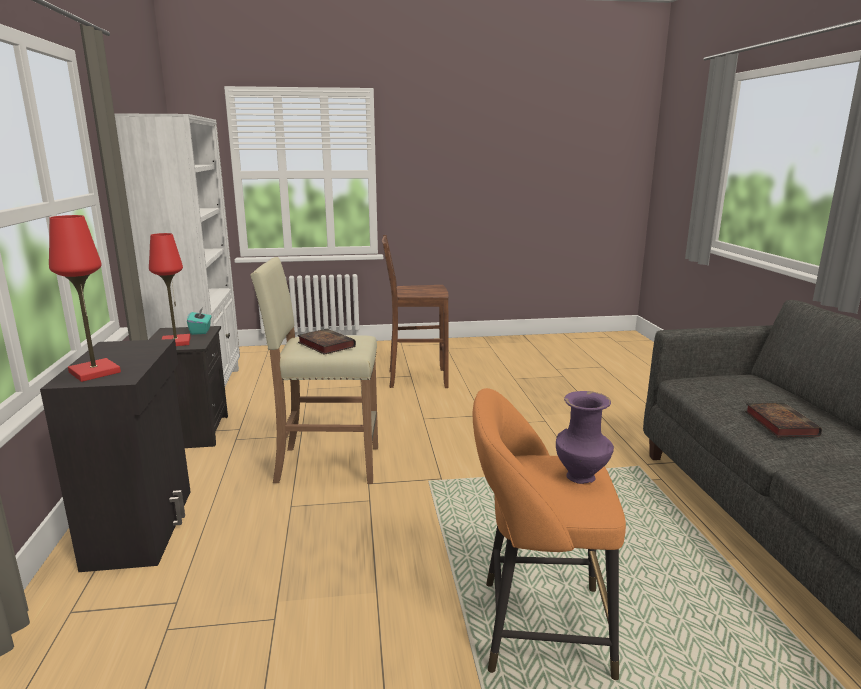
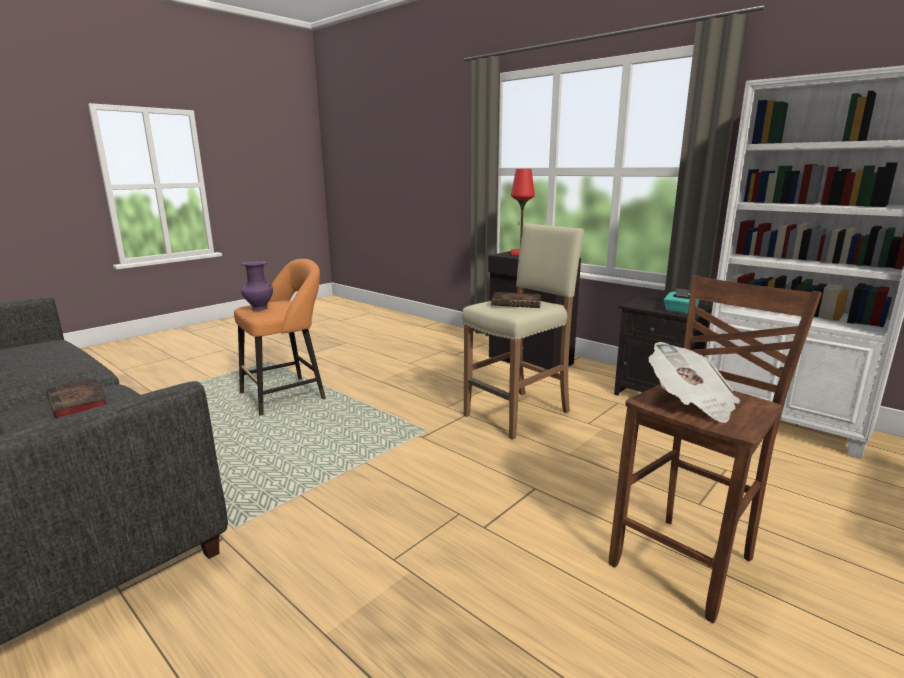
camera: 140 degrees right, 0 degrees up
(176, 342) = (651, 303): red table lamp -> none
(426, 292) = (691, 403): none -> newspaper

